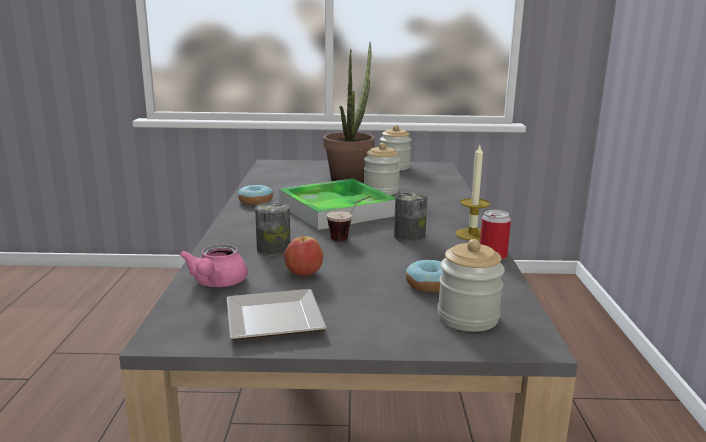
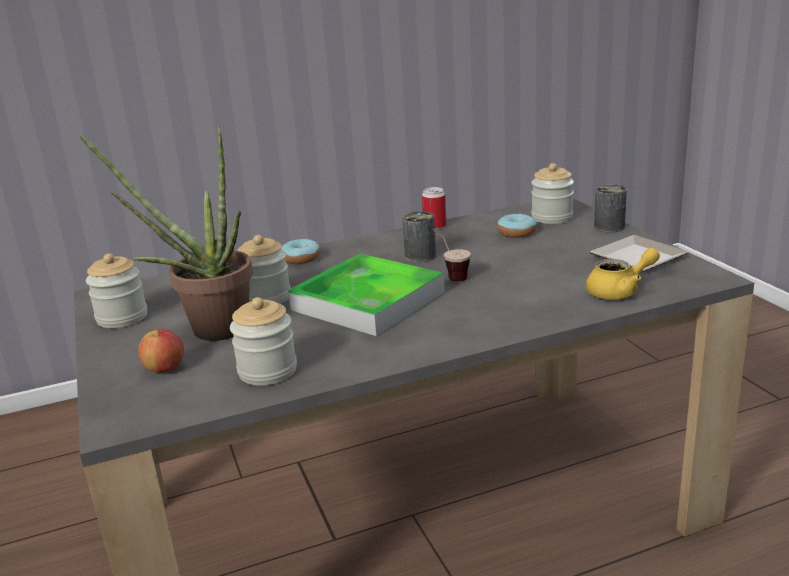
camera: 110 degrees left, 5 degrees up
(216, 283) = (620, 291): pink teapot -> yellow teapot
(255, 201) = (374, 355): donut -> donut (301, 259)
(273, 249) = (521, 295): can -> can (609, 227)
(277, 183) = (267, 371): none -> jar
(304, 273) = (554, 270): apple -> apple (165, 369)
(472, 234) = (389, 238): candle -> none

